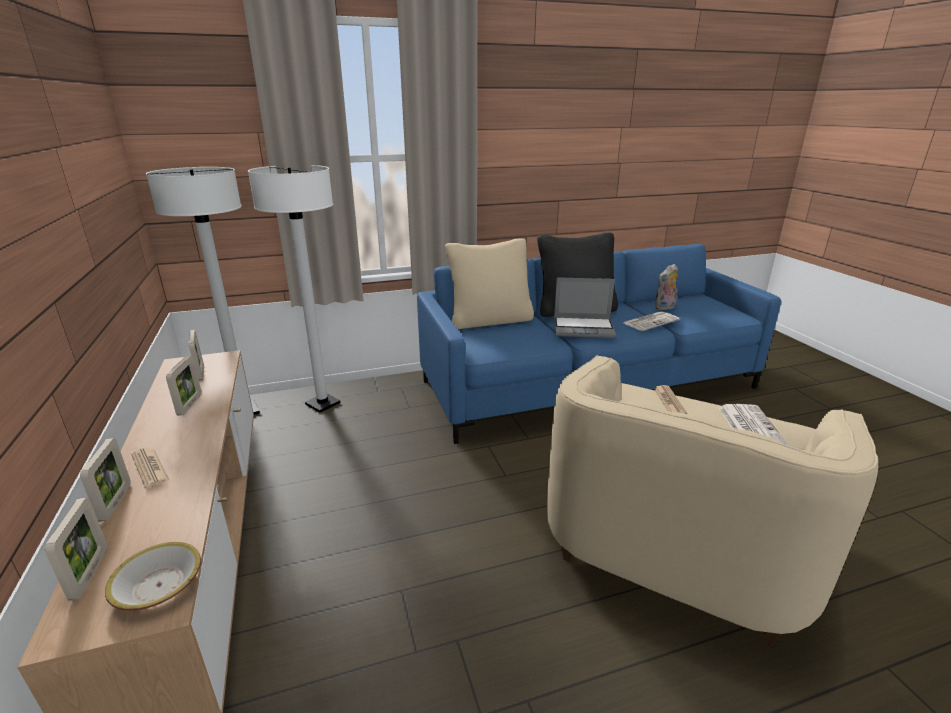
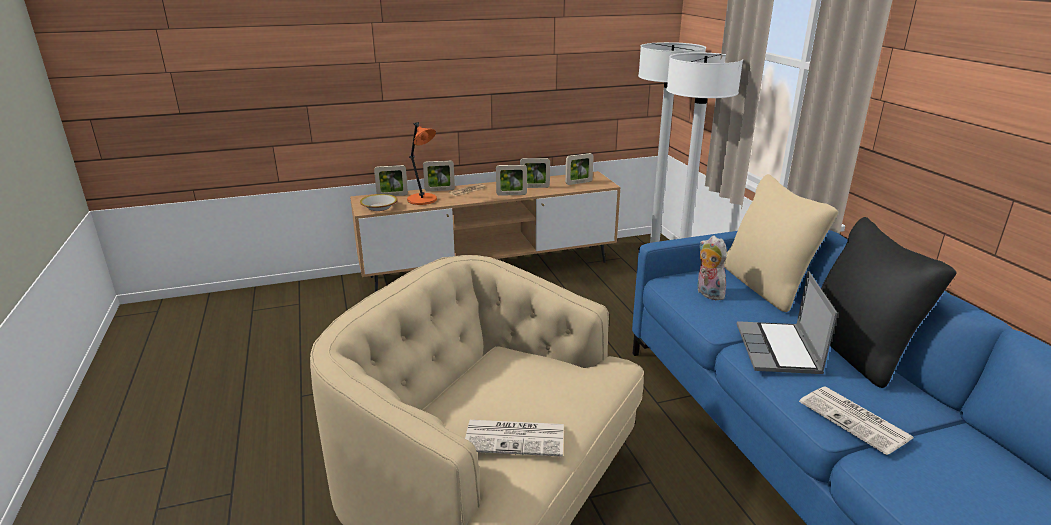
camera: 90 degrees right, 0 degrees up
(161, 520) = (423, 200): none -> orange table lamp
(207, 424) = (511, 194): none -> picture frame
(665, 308) = (956, 455): plush toy -> plush toy (707, 293)
(669, 401) = (576, 389): newspaper -> none

